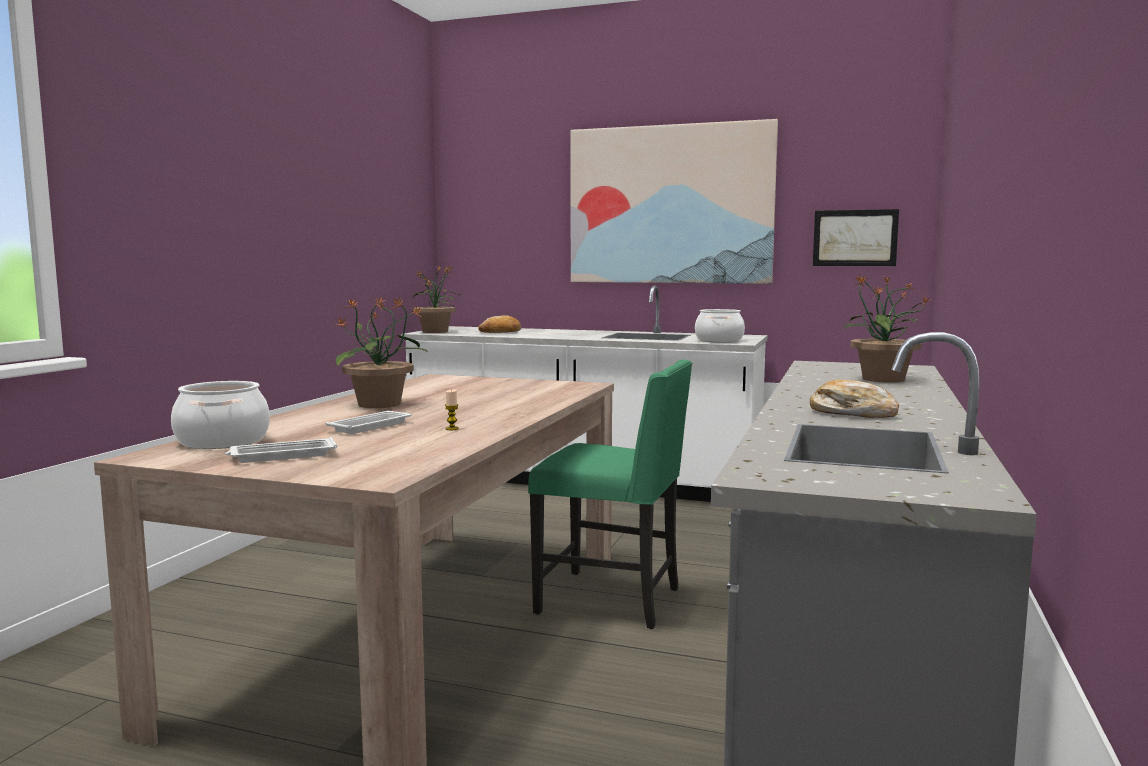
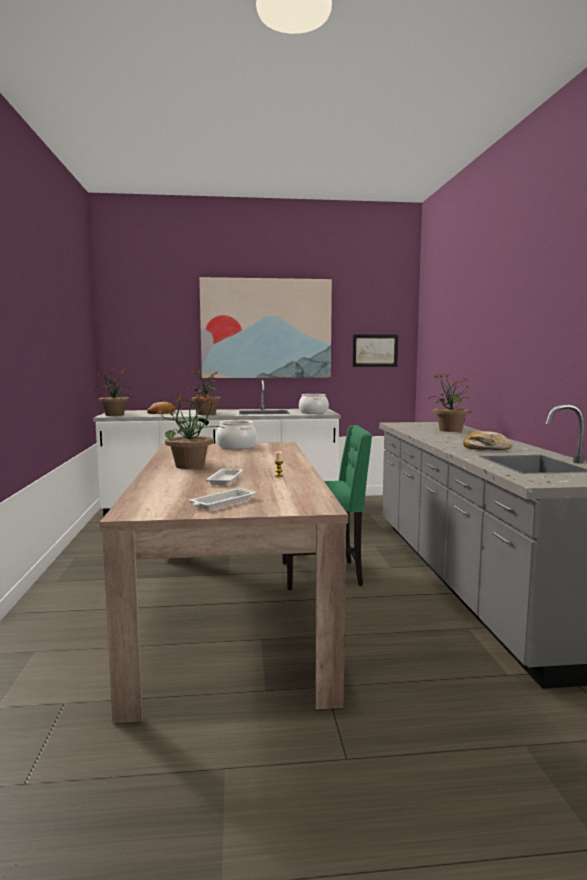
camera: 25 degrees left, 0 degrees up
(223, 441) = (154, 498): cooking pot -> cooking pot (236, 446)
(554, 336) = (206, 414): none -> potted plant

